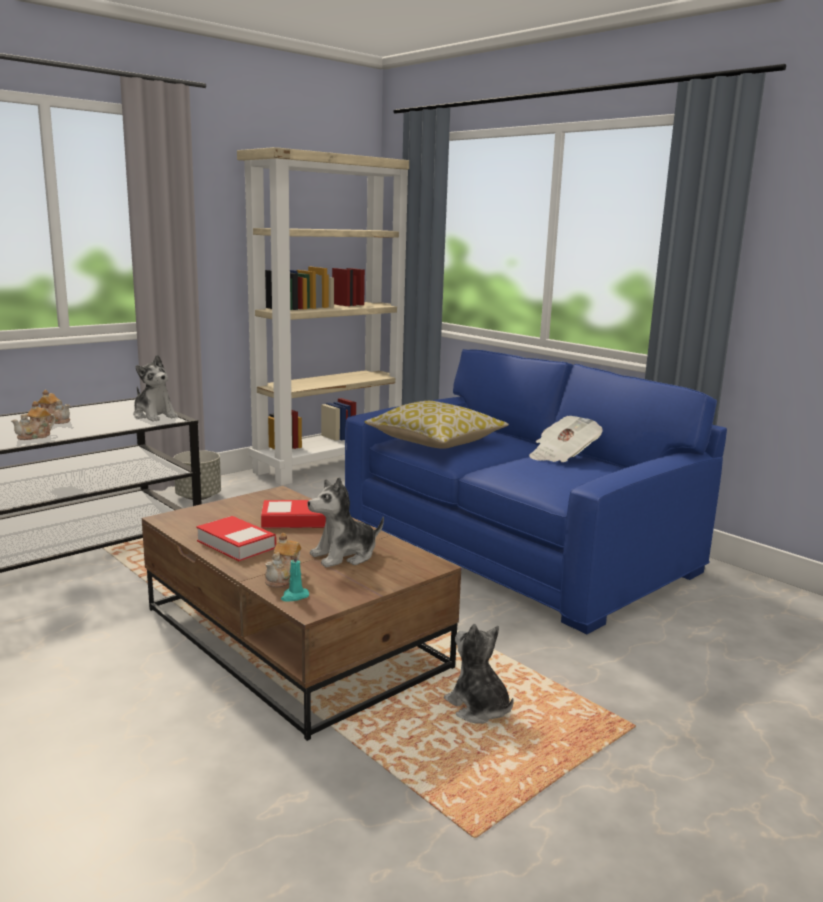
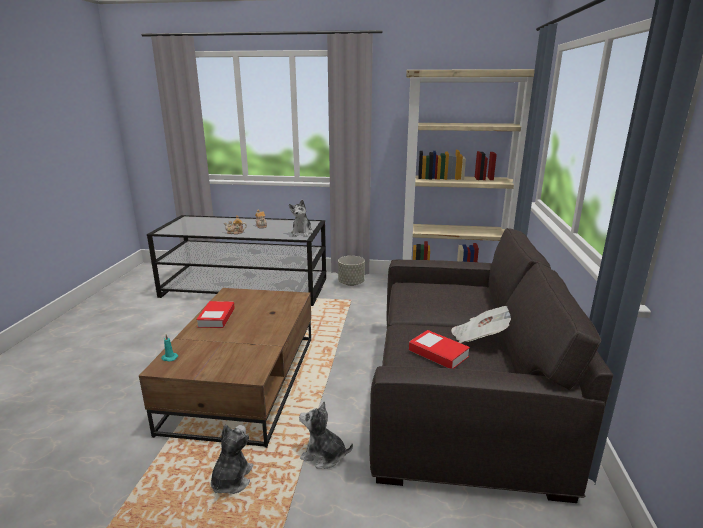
camera: 50 degrees right, 5 degrees up
(284, 578) = (188, 346): teapot -> none
(295, 520) = (266, 316): book -> book (438, 354)
(344, 555) = (235, 347): plush toy -> plush toy (323, 455)
(436, 442) = (423, 293): pillow -> none
(516, 546) = (460, 393): blue sofa -> grey sofa

